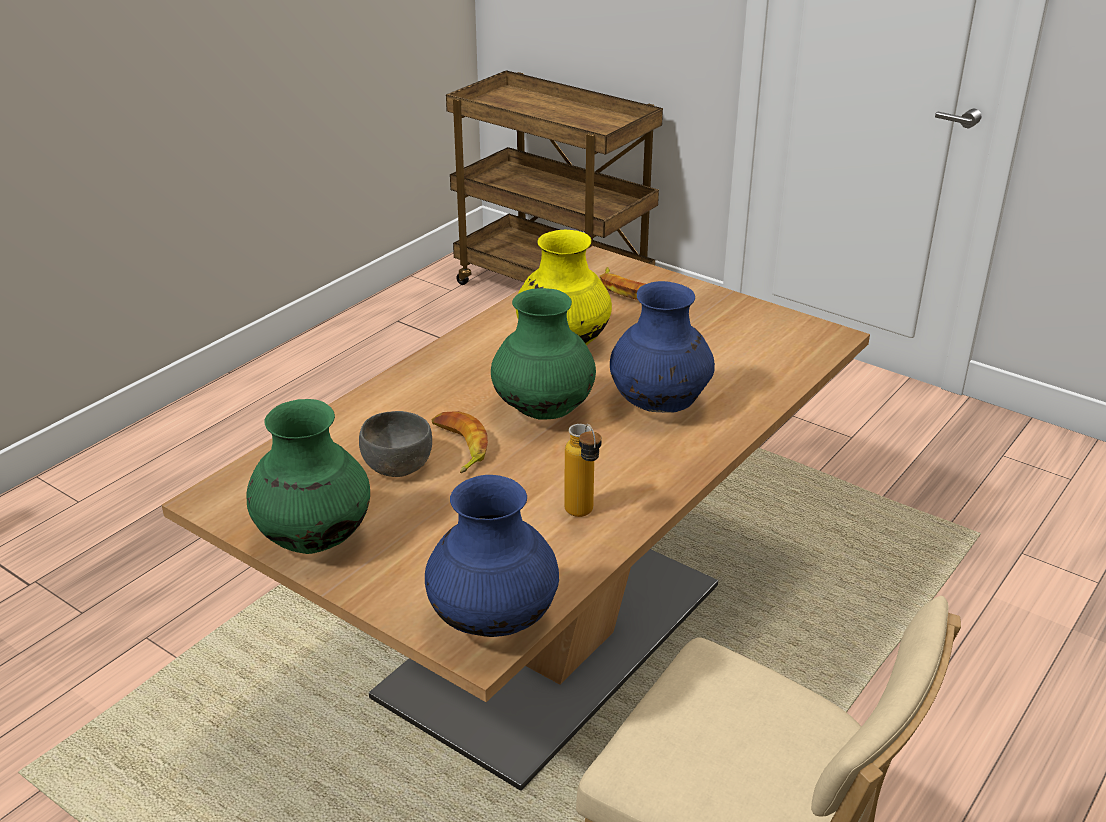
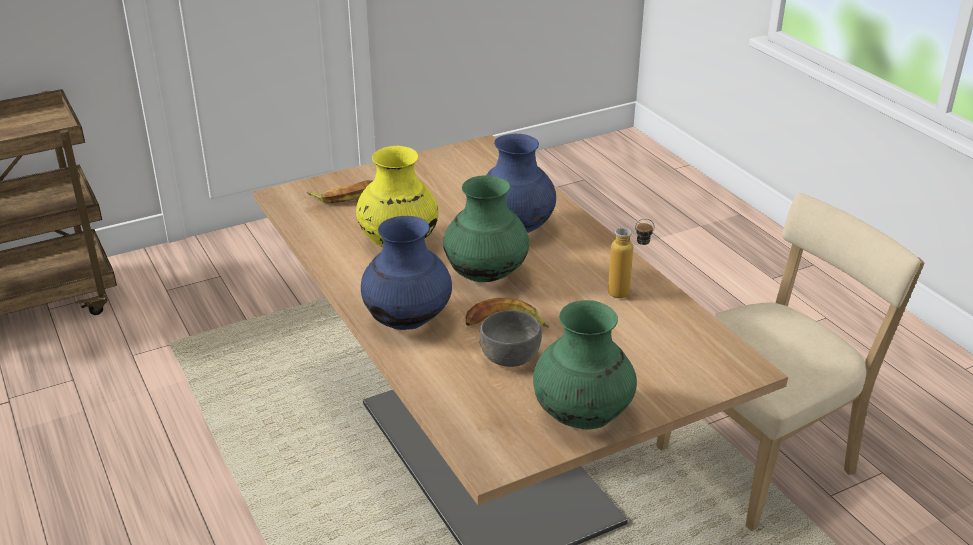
camera: 65 degrees left, 0 degrees up
(494, 621) = (722, 357): blue vase -> blue vase (407, 320)

